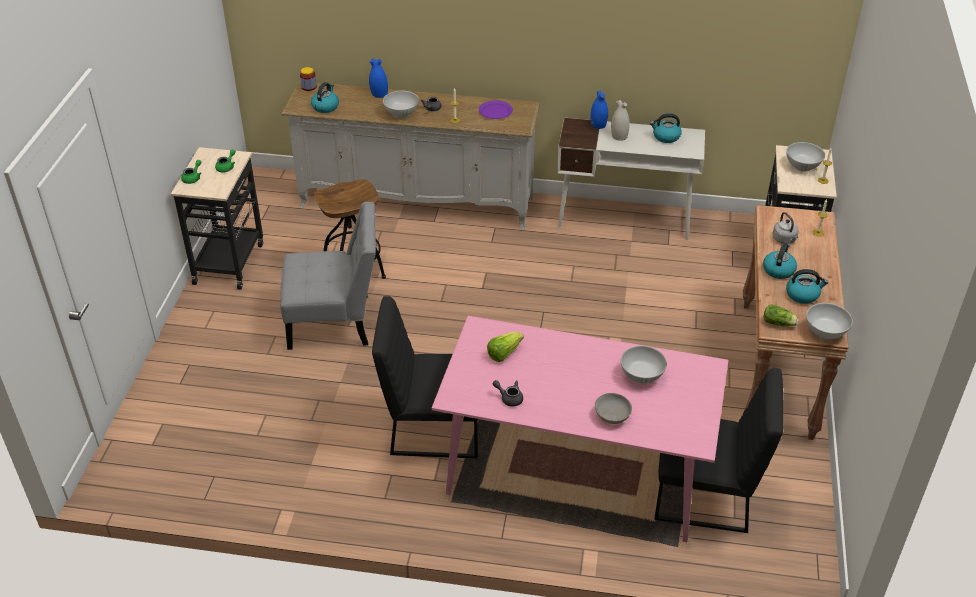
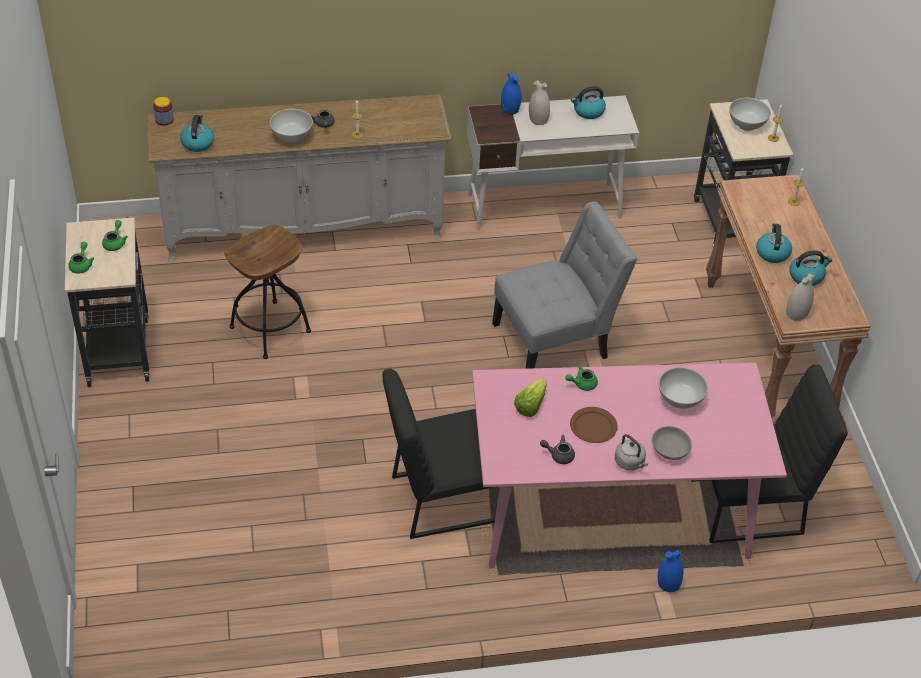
camera: 20 degrees left, 5 degrees up
(335, 321) = (278, 397): grey chair -> grey chair (556, 339)
(379, 94) = (253, 115): blue vase -> blue vase (668, 584)
(495, 111) = (398, 115): purple plate -> none
(551, 381) = (593, 426): none -> brown plate
(558, 345) = (582, 383): none -> green teapot
(779, 323) = (797, 313): lettuce -> white vase
(785, 239) = (764, 216): grey kettle -> grey kettle (630, 463)
(825, 332) = (843, 314): white bowl -> none

